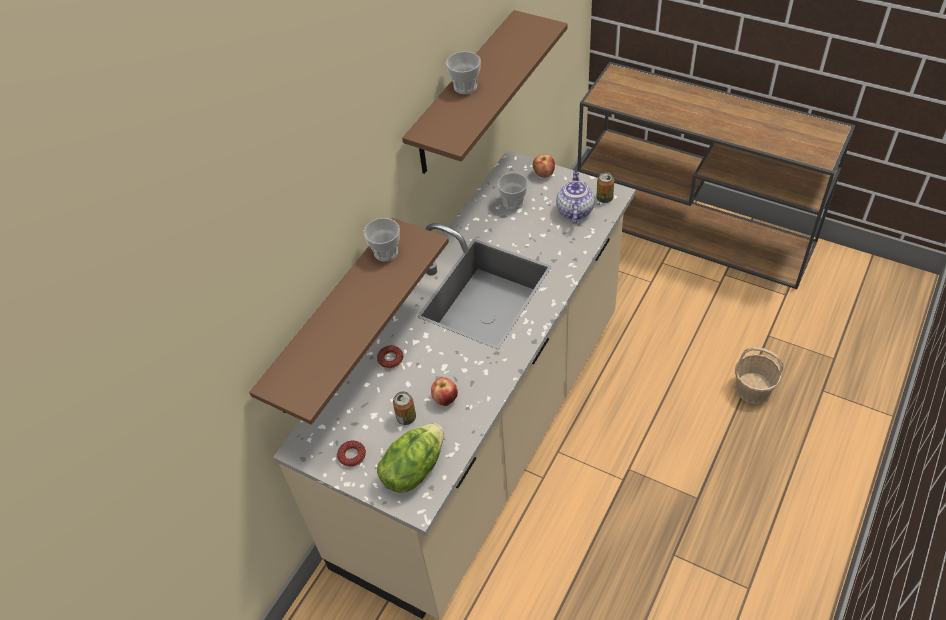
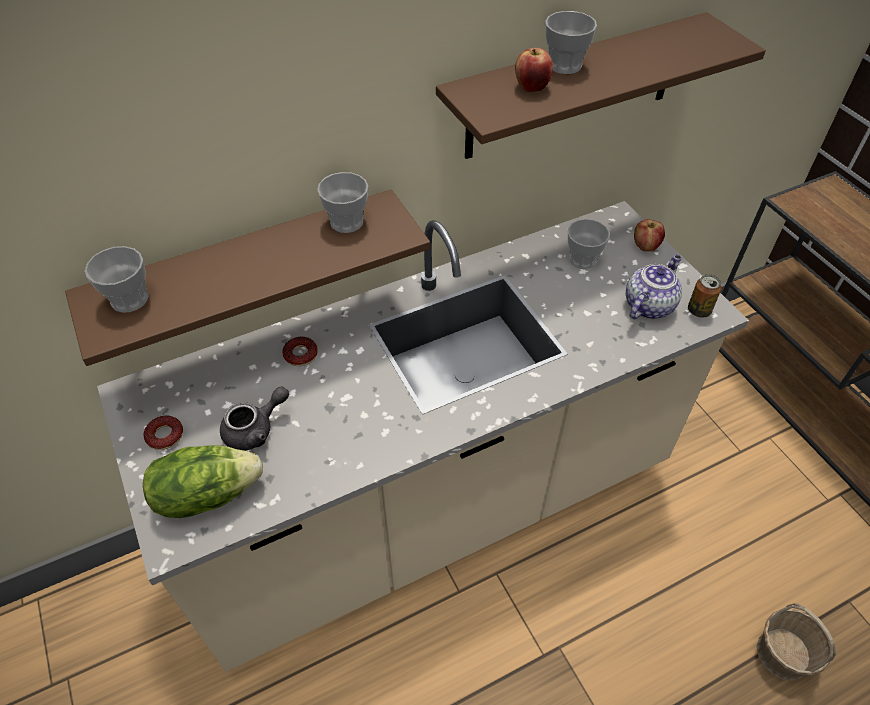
camera: 30 degrees right, 0 degrees up
(299, 372) = (129, 299): none -> cup
(406, 417) = (255, 429): can -> grey teapot
(445, 399) = (313, 436): apple -> apple (532, 87)

